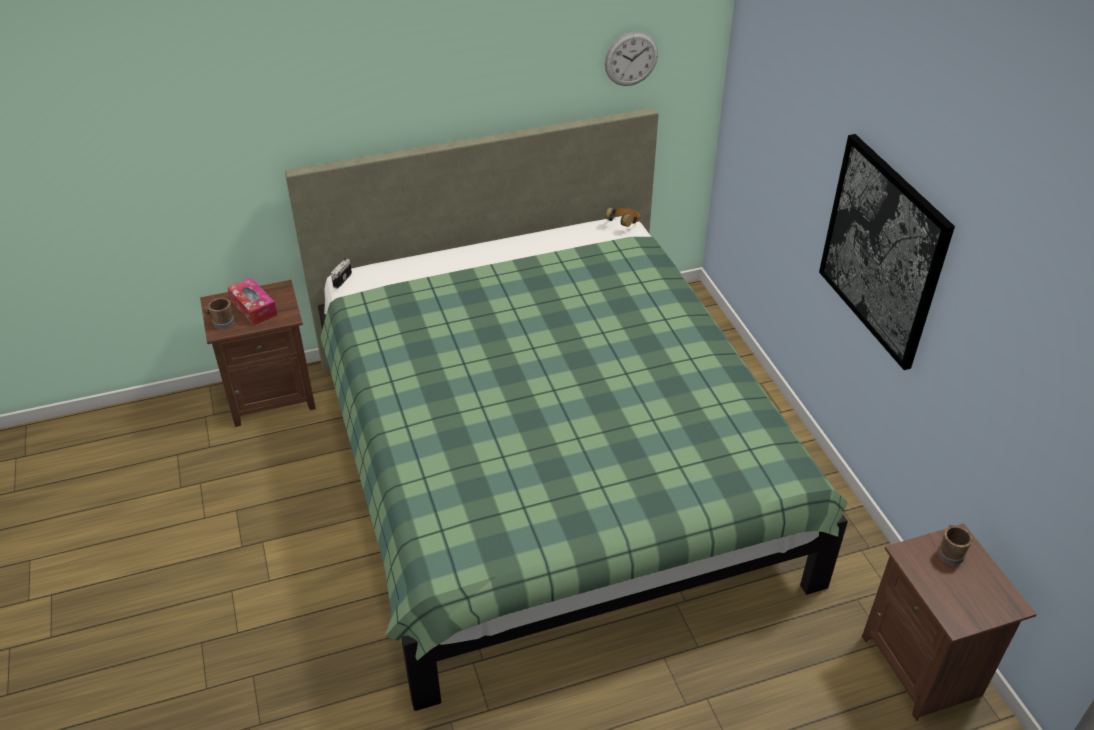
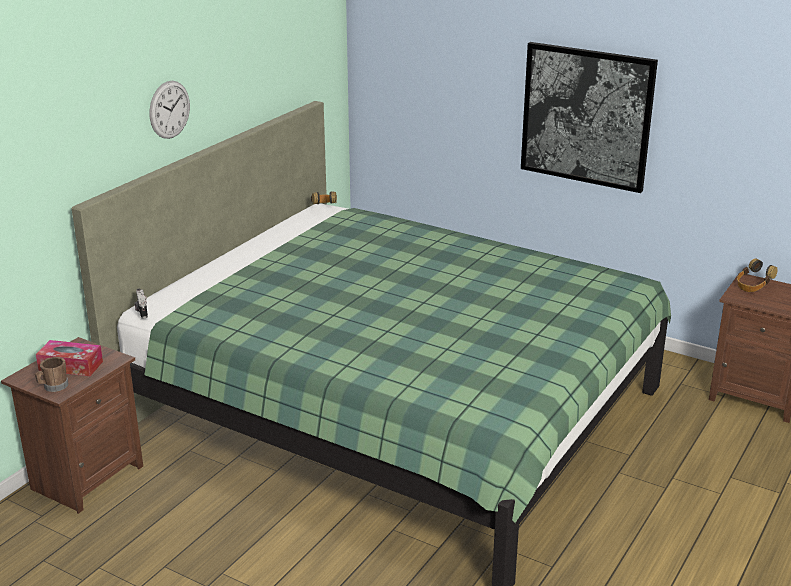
camera: 40 degrees left, 15 degrees down
(631, 59) = (295, 58): wall clock -> wall clock (169, 109)
(950, 552) = (753, 287): brown mug -> headphones

